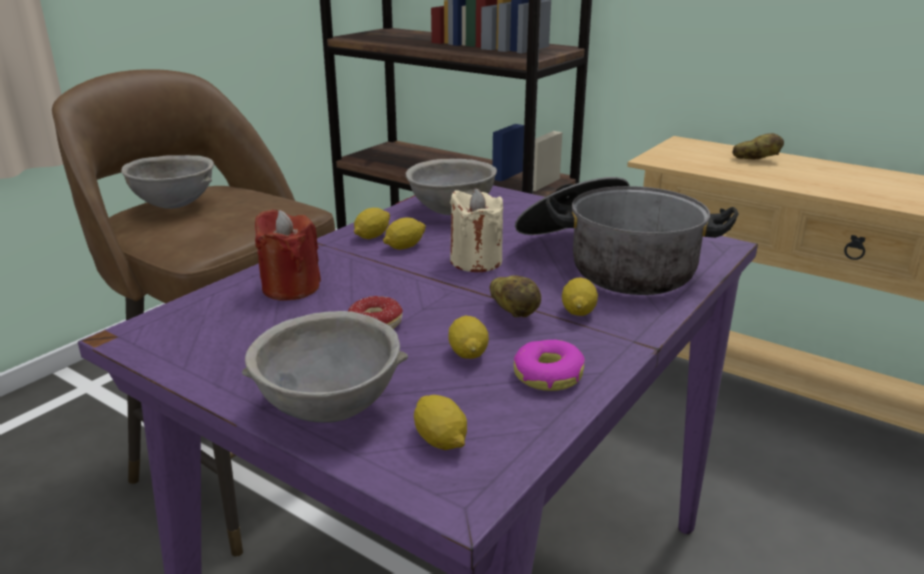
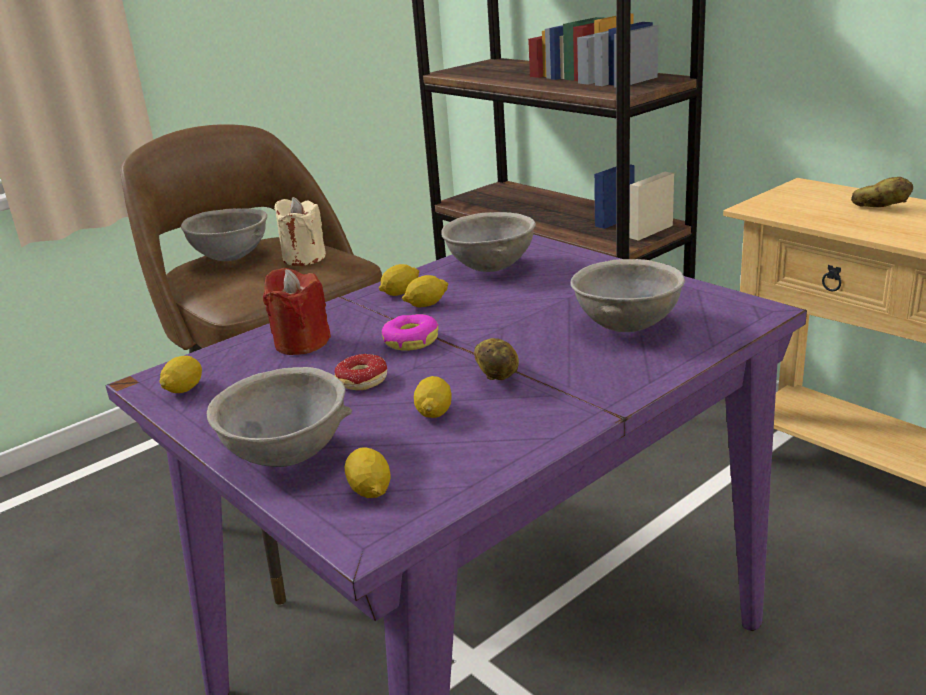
camera: 15 degrees right, 0 degrees up
(476, 261) = (489, 321): beige candle -> beige candle (304, 258)
(547, 375) = (498, 437): donut -> donut (410, 341)
(578, 312) = (563, 377): lemon -> lemon (184, 389)
(609, 263) = (625, 327): cooking pot -> grey bowl

